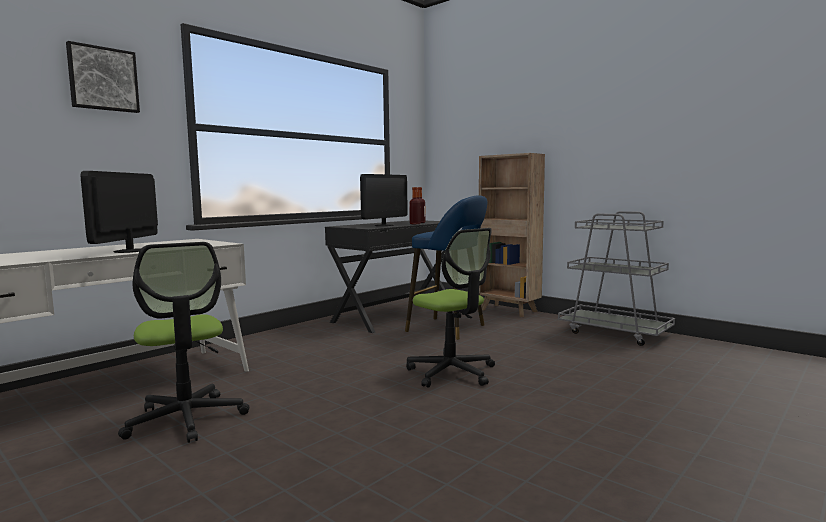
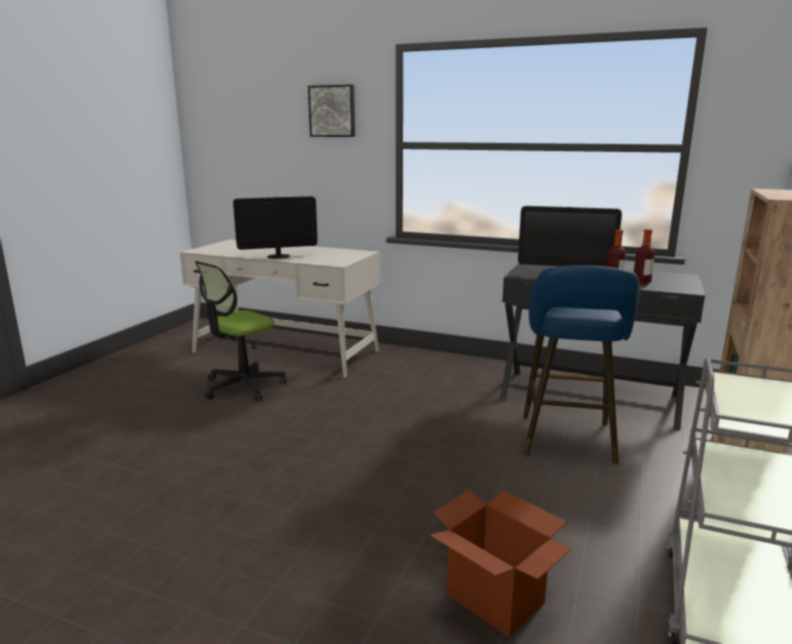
camera: 70 degrees right, 10 degrees up
(452, 372) = (395, 469): office chair -> none
(610, 368) = (495, 599): none -> cardboard box

